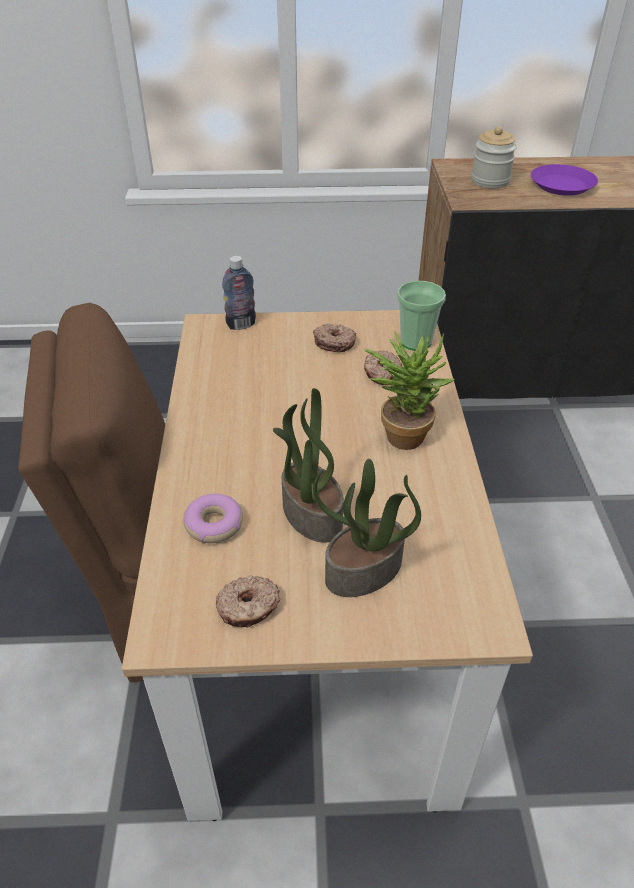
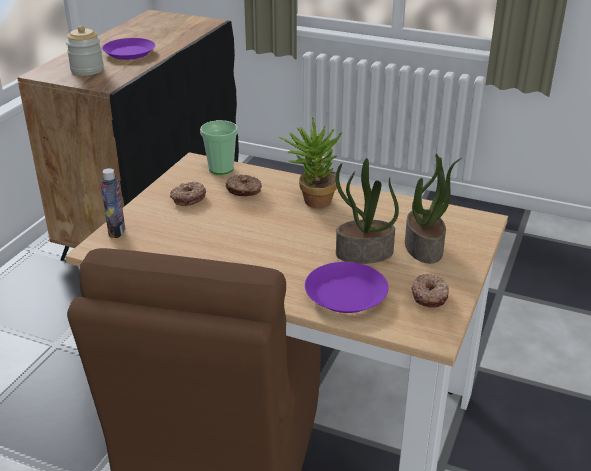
camera: 65 degrees left, 10 degrees down
(214, 524) = (346, 294): donut -> purple plate

